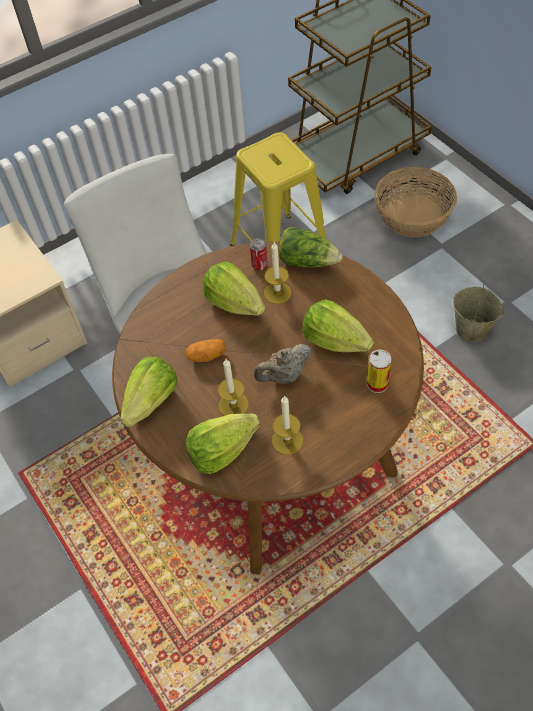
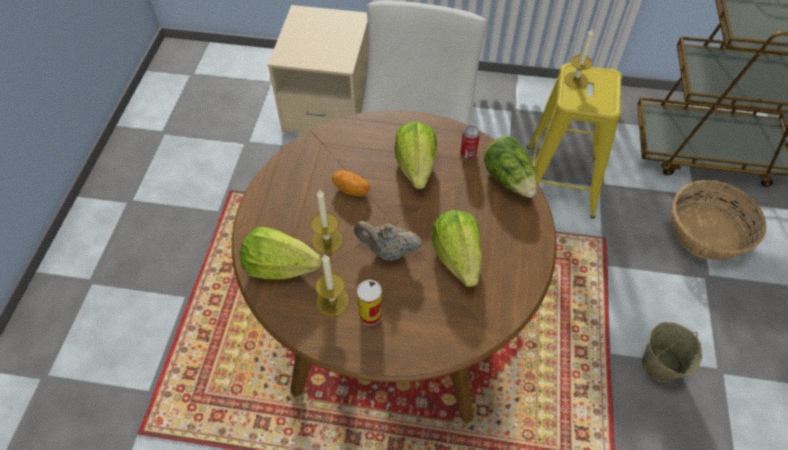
camera: 40 degrees right, 0 degrees up
(152, 401) = (278, 190): lettuce -> none
(277, 293) = (457, 185): candle -> candle (576, 80)
(377, 384) = (451, 321): can -> can (370, 315)

